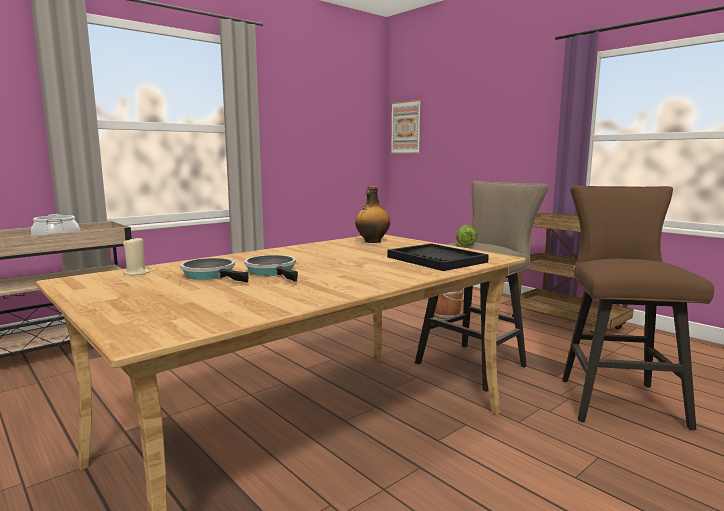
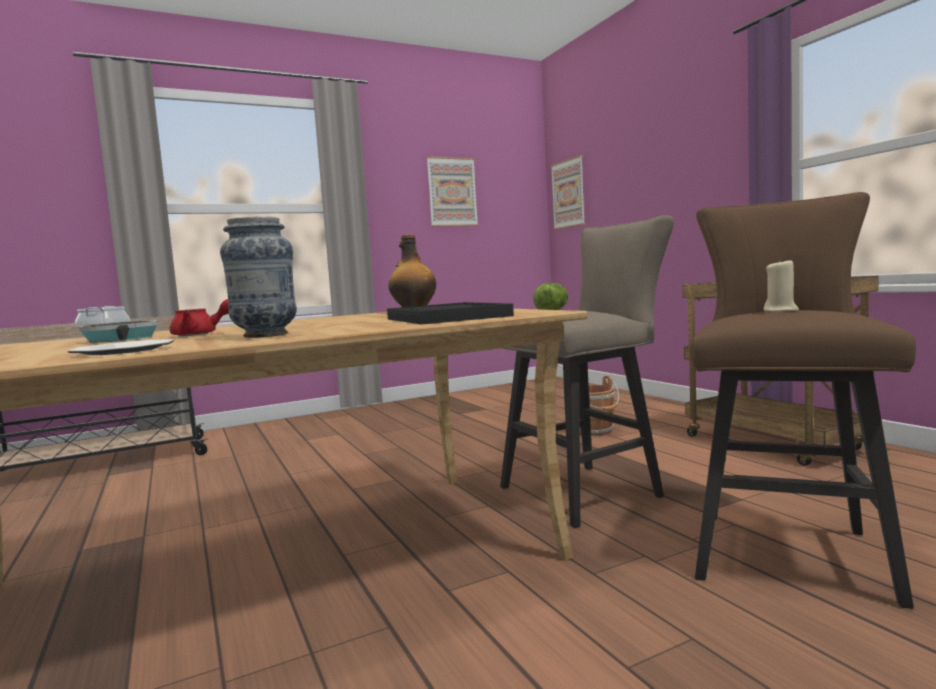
camera: 15 degrees right, 5 degrees down
(137, 273) = (52, 341): beige candle -> beige candle (780, 311)
(273, 272) = (200, 334): frying pan -> red teapot
(288, 300) = (124, 351): none -> plate
(319, 120) = (452, 192): none -> picture
(349, 280) = (265, 335): none -> vase

